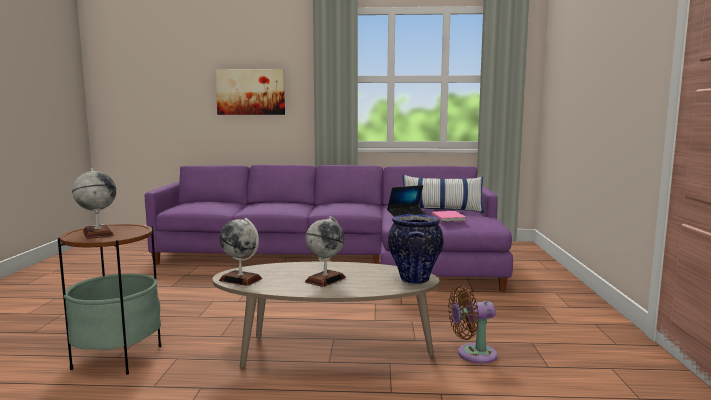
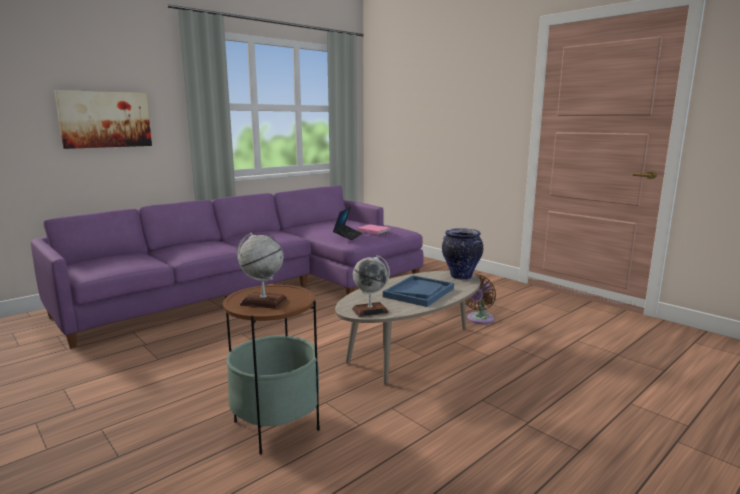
camera: 45 degrees left, 5 degrees up
(325, 279) = (419, 292): globe -> blue tray
(441, 210) = (348, 226): pillow -> none

